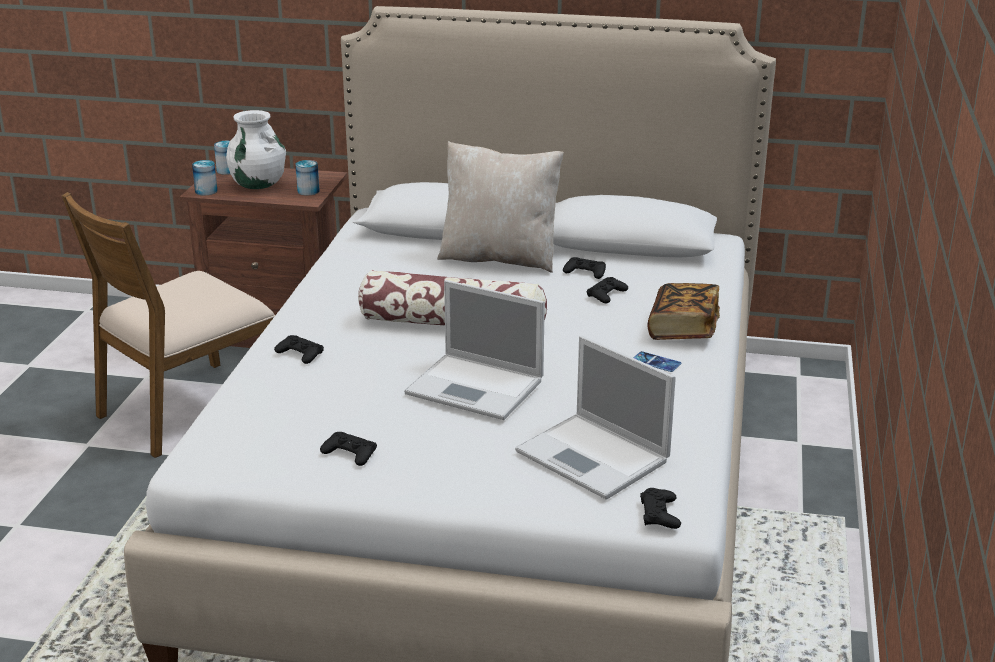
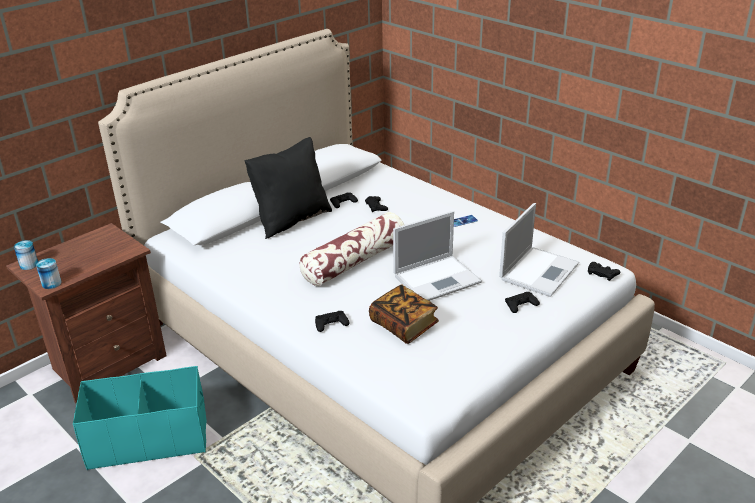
camera: 55 degrees left, 5 degrees up
(188, 409) = (148, 438): brown chair -> turquoise storage box
(258, 184) = (76, 260): white vase -> none
(308, 191) = (119, 245): can -> none
(350, 453) = (469, 343): black game controller -> black game controller (521, 305)
(500, 258) = (291, 219): beige pillow -> black pillow
(594, 457) = (539, 271): laptop -> laptop turned 45 degrees counterclockwise
(683, 329) = (437, 202): book -> book (403, 325)

